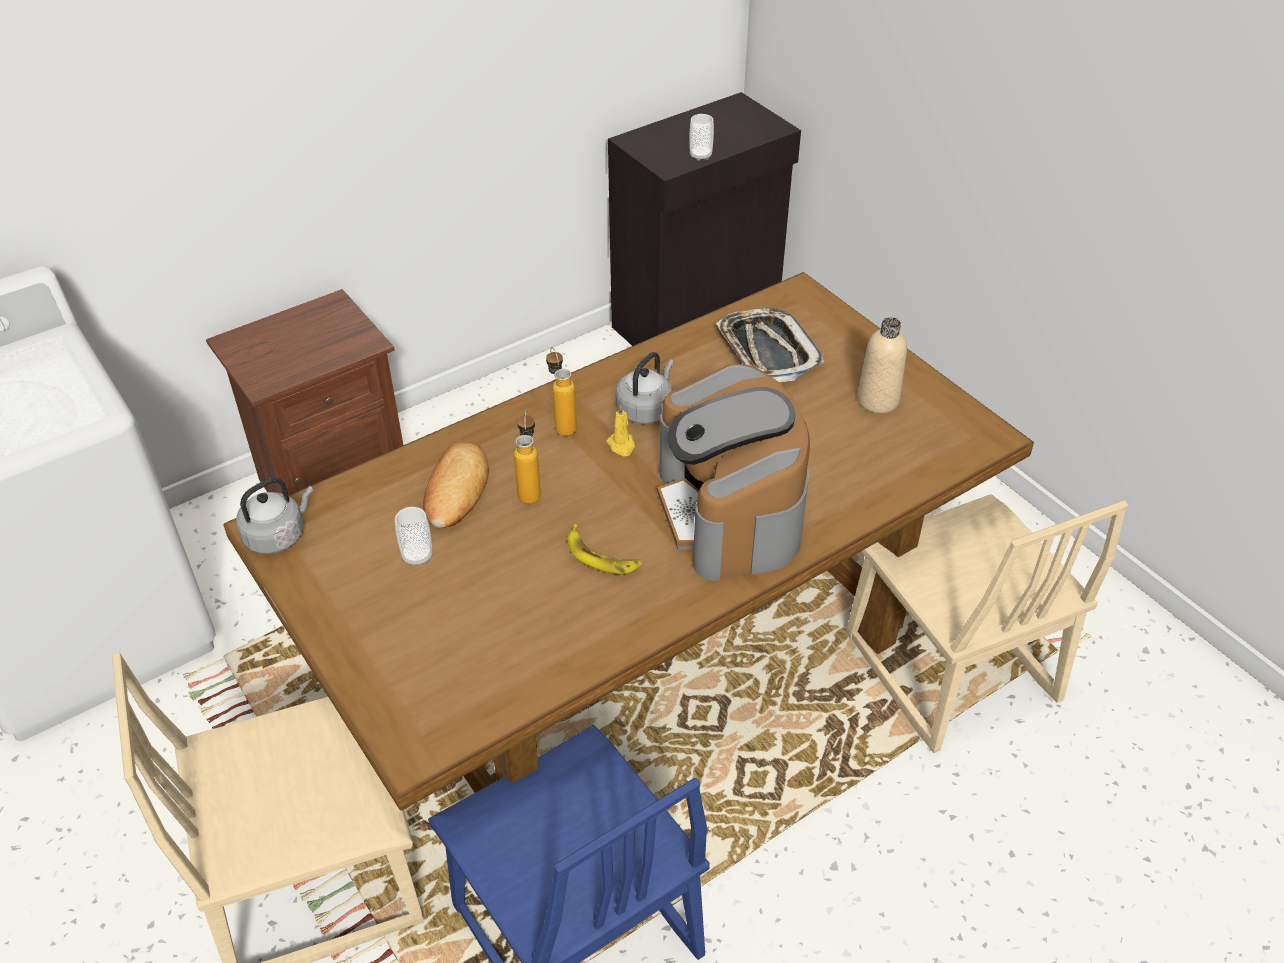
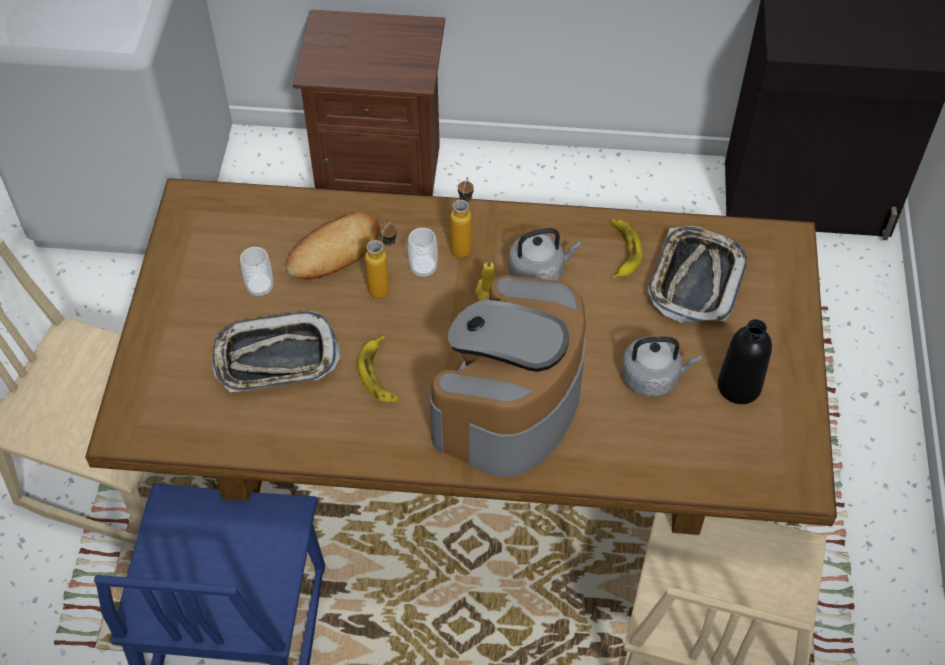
camera: 40 degrees right, 10 degrees up
(278, 535) = (190, 210): grey kettle -> grey kettle (653, 377)
(496, 601) = (275, 359): none -> tray
(692, 361) = (622, 251): none -> banana
(700, 155) = (829, 51): cup -> cup (423, 268)
(878, 400) = (739, 386): beige bottle -> black bottle

